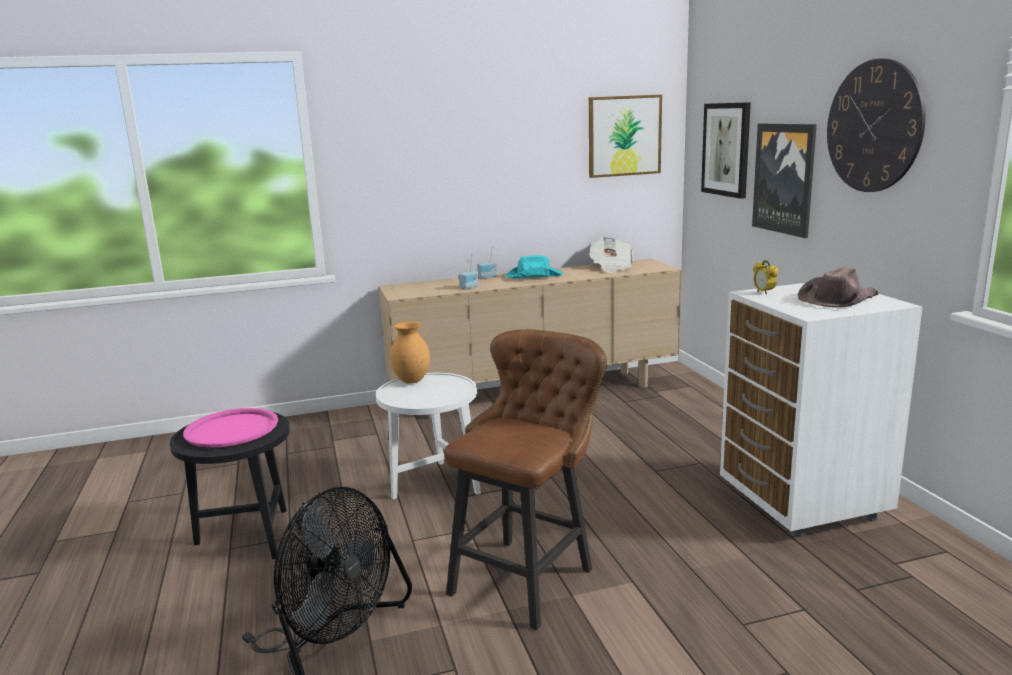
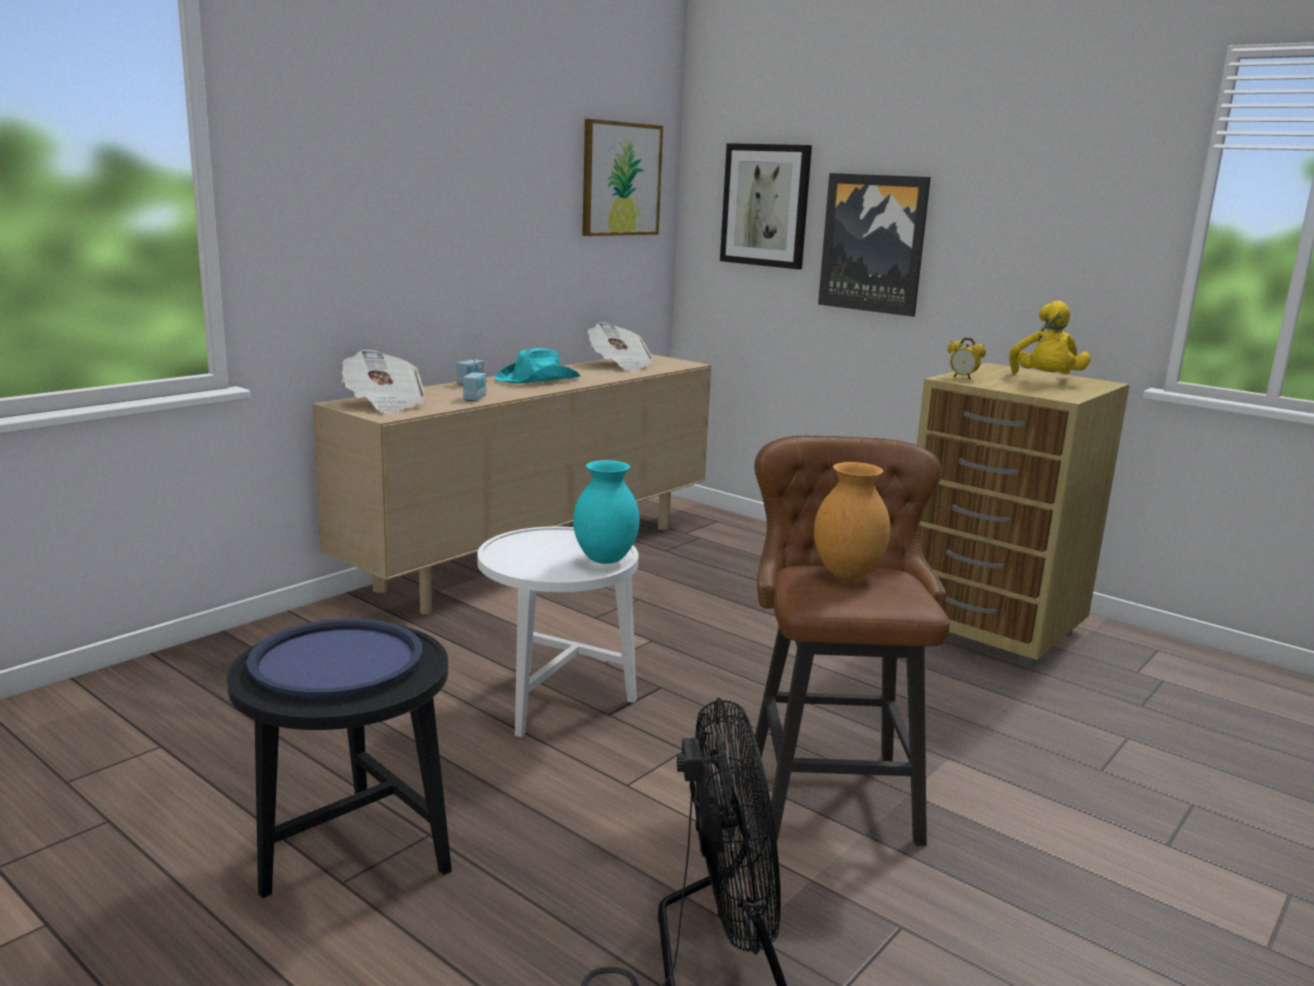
camera: 35 degrees left, 0 degrees up
(231, 429) = (336, 660): pink tray -> blue tray
(412, 288) = (384, 404): none -> newspaper
(412, 381) = (516, 543): brown vase -> brown vase (847, 574)
(443, 398) = (606, 560): none -> turquoise vase
(801, 503) = (990, 631): white dresser -> brown dresser
(837, 299) = (1045, 381): brown hat -> yellow plush toy
(874, 126) = (1022, 182): wall clock -> none

